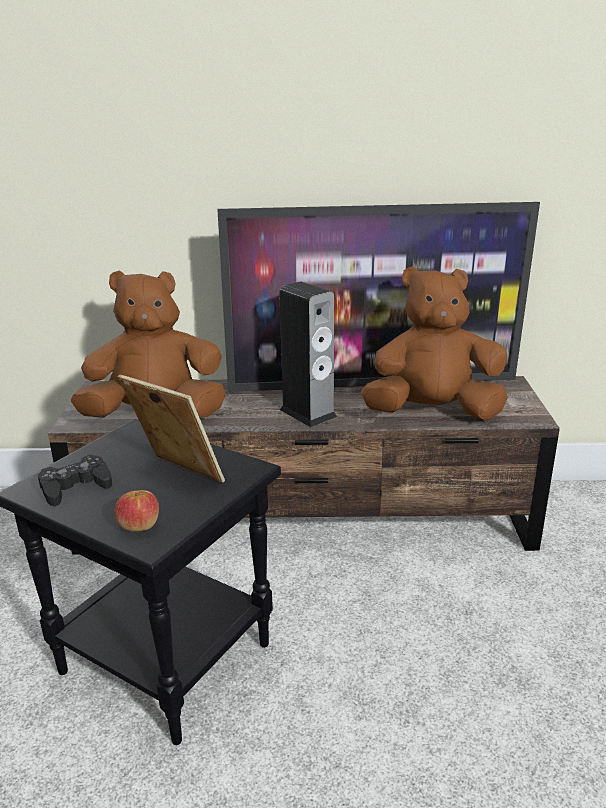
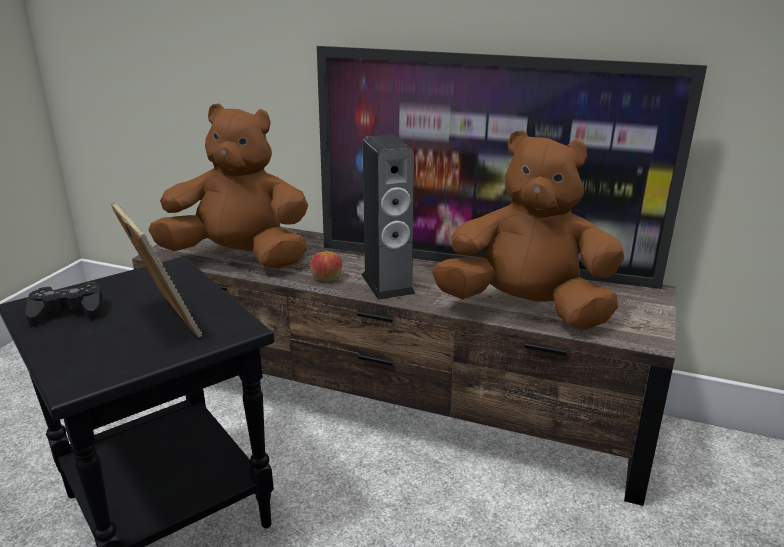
camera: 20 degrees right, 0 degrees up
(139, 525) = (81, 363): apple -> apple (326, 278)

